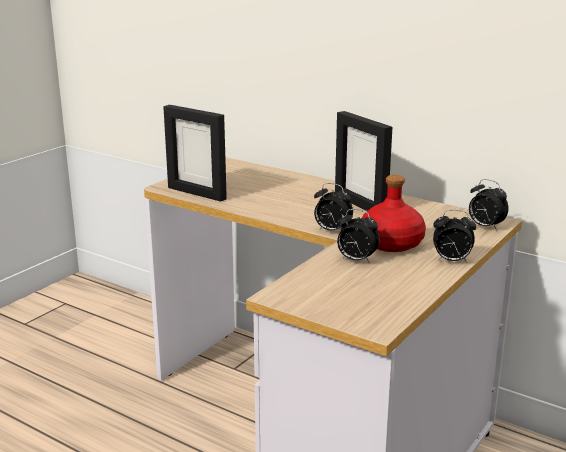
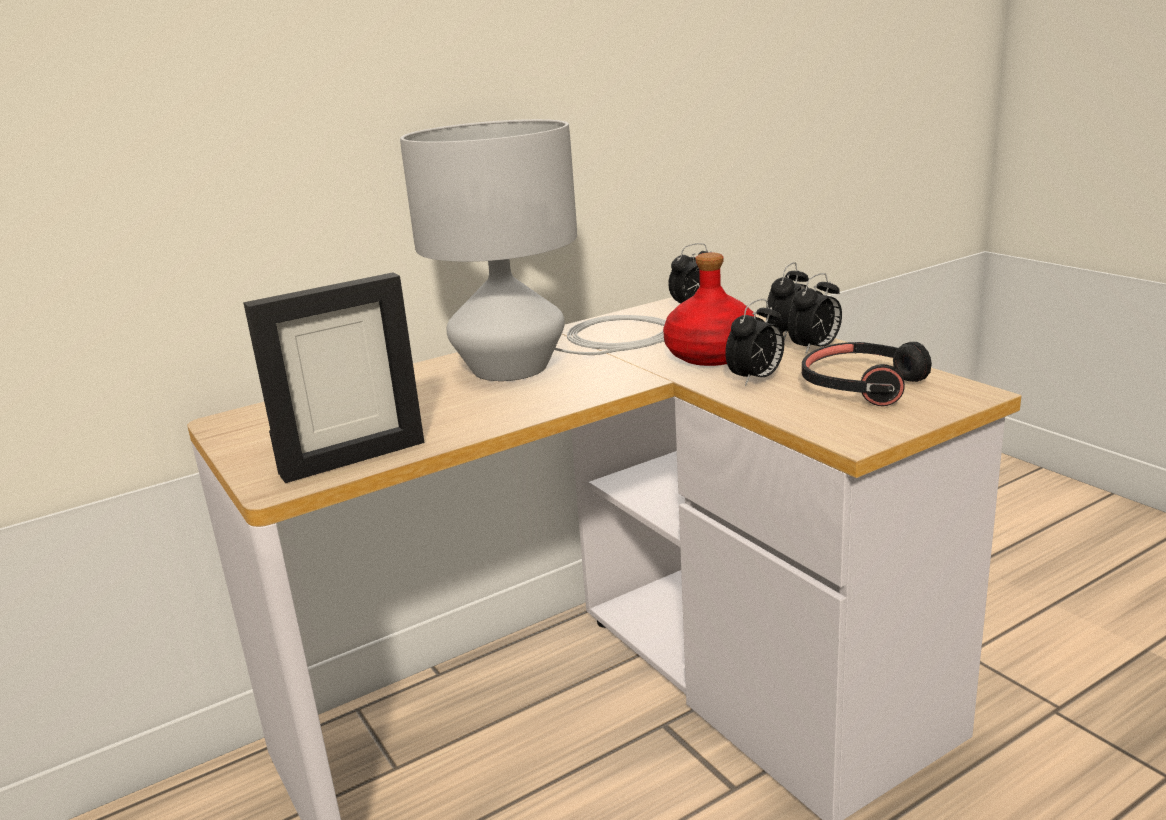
camera: 65 degrees left, 0 degrees up
(331, 231) = (637, 381): alarm clock -> alarm clock (815, 349)
(361, 204) = (556, 354): picture frame -> grey table lamp
(366, 291) = (861, 385): none -> black headphones

